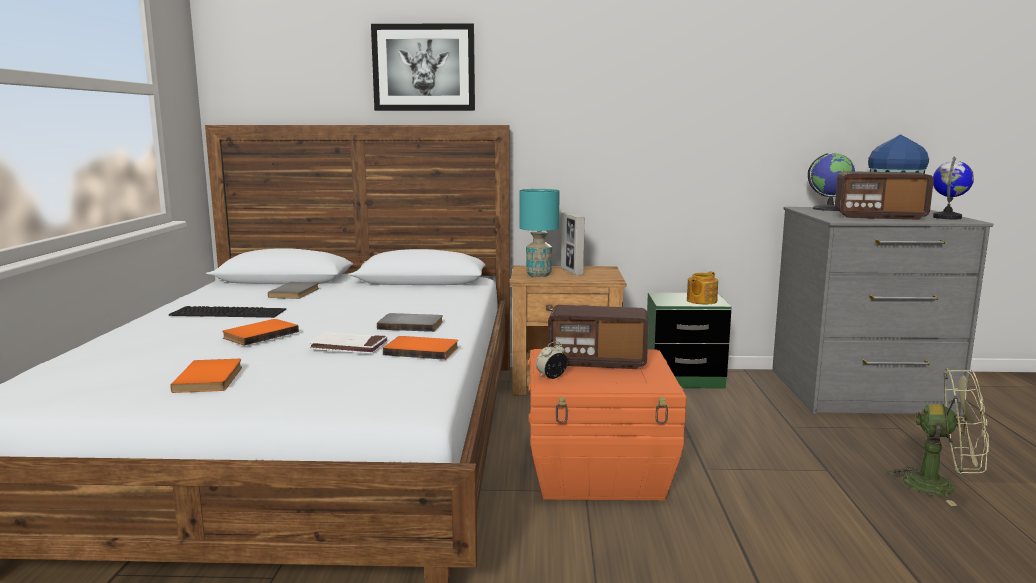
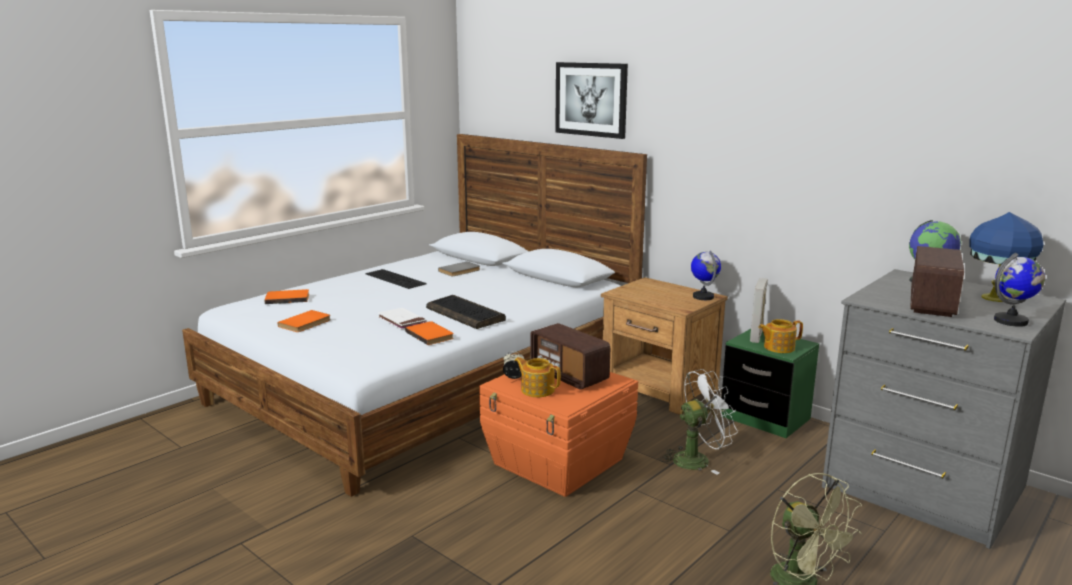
camera: 40 degrees right, 5 degrees up
(259, 334) = (376, 300): orange book -> orange book (287, 298)
(411, 325) = (466, 314): grey book -> keyboard
(538, 275) = (638, 291): turquoise table lamp -> none
(572, 272) = (672, 294): picture frame -> picture frame (756, 336)
(600, 380) = (537, 390): none -> teapot
(602, 269) = (703, 297): none -> globe
(700, 426) = (697, 459): none -> white fan
(879, 216) = (931, 303): radio -> radio turned 120 degrees counterclockwise

